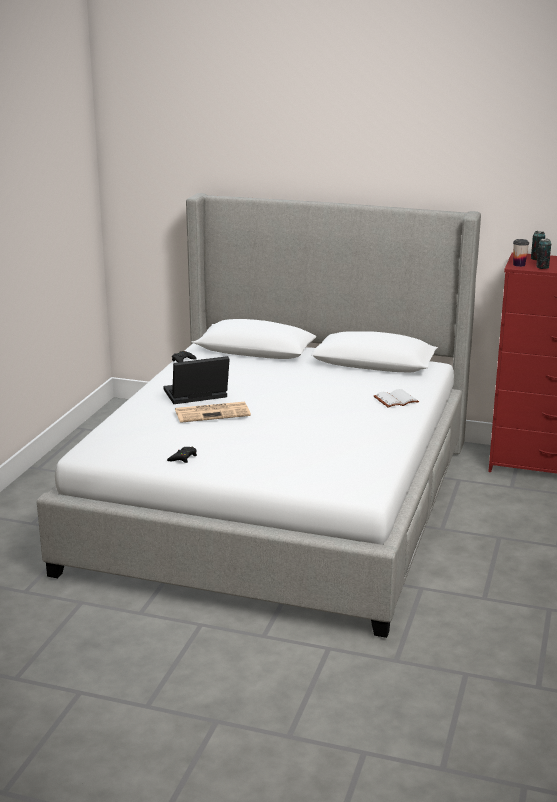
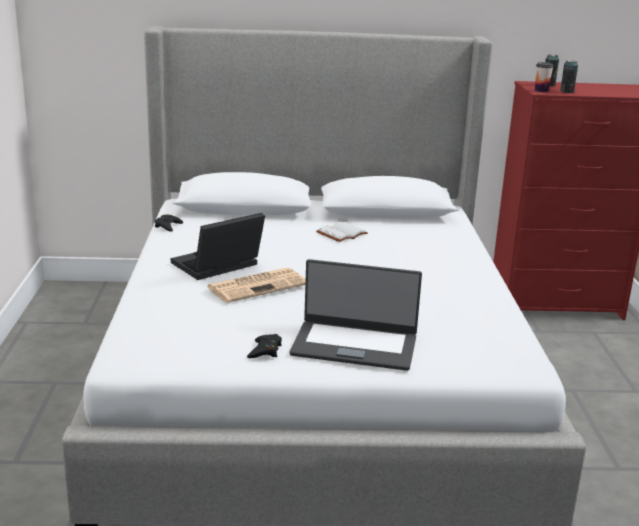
camera: 20 degrees left, 0 degrees up
(250, 462) = (354, 345): none -> laptop
(396, 400) = (447, 248): white book -> white book (341, 233)

